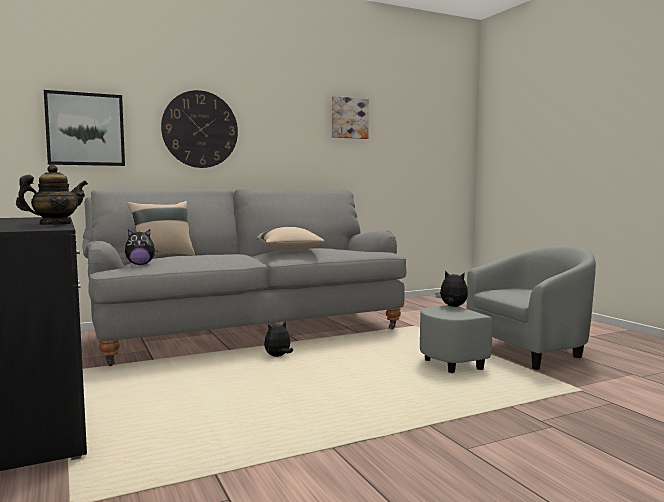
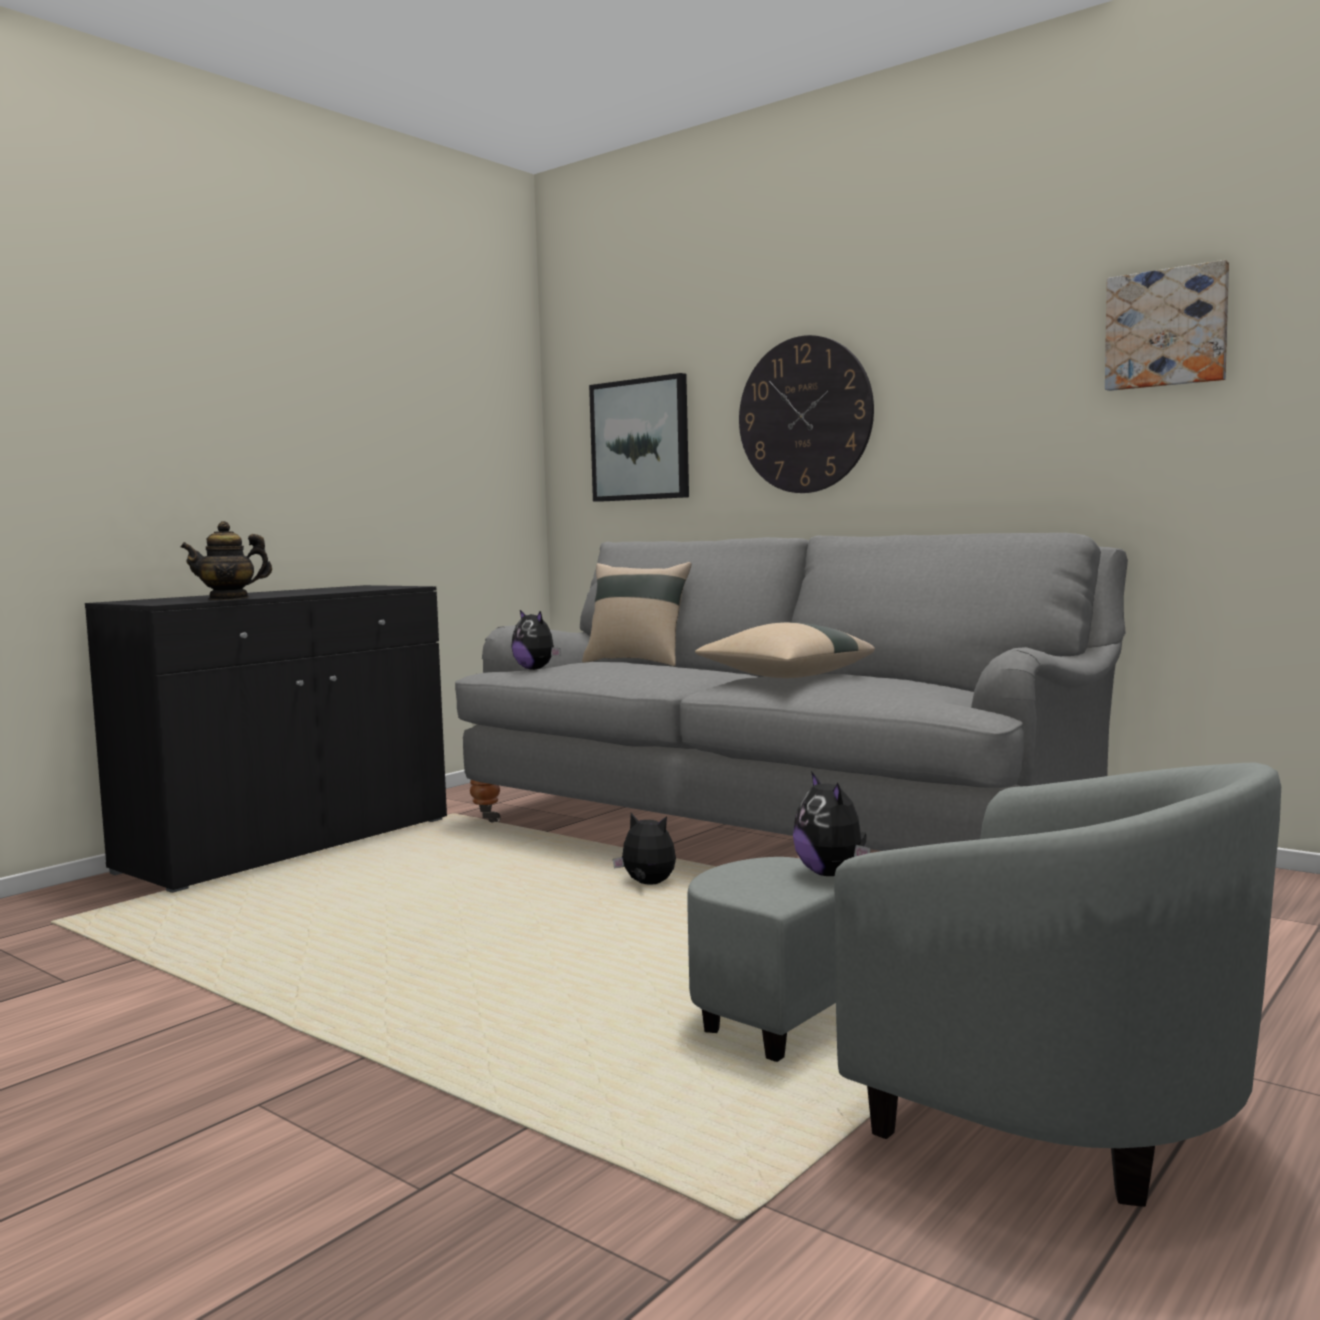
camera: 65 degrees right, 0 degrees up
(55, 225) = (229, 598): teapot -> teapot turned 135 degrees clockwise
(452, 307) = (832, 874): plush toy -> plush toy turned 150 degrees clockwise

